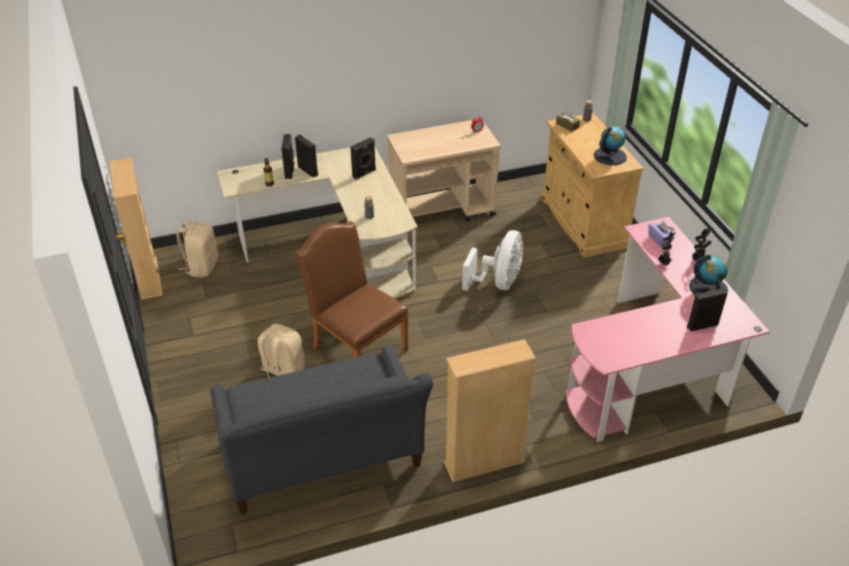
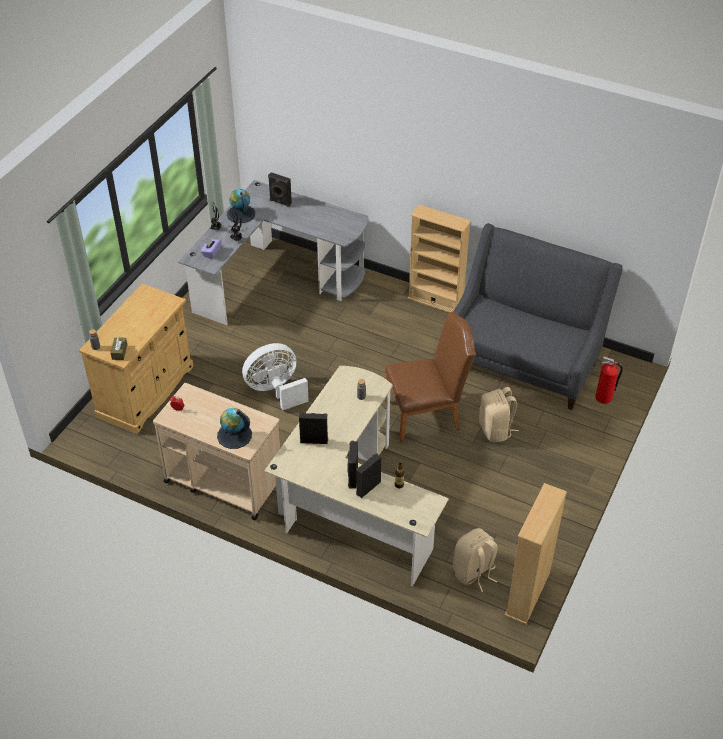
camera: 135 degrees left, 5 degrees up
(201, 477) = (604, 398): none -> fire extinguisher
(356, 346) = (427, 414): brown chair -> brown chair turned 105 degrees counterclockwise
(610, 156) = (143, 306): globe -> globe (234, 435)
(654, 371) = (276, 278): pink desk -> grey desk

